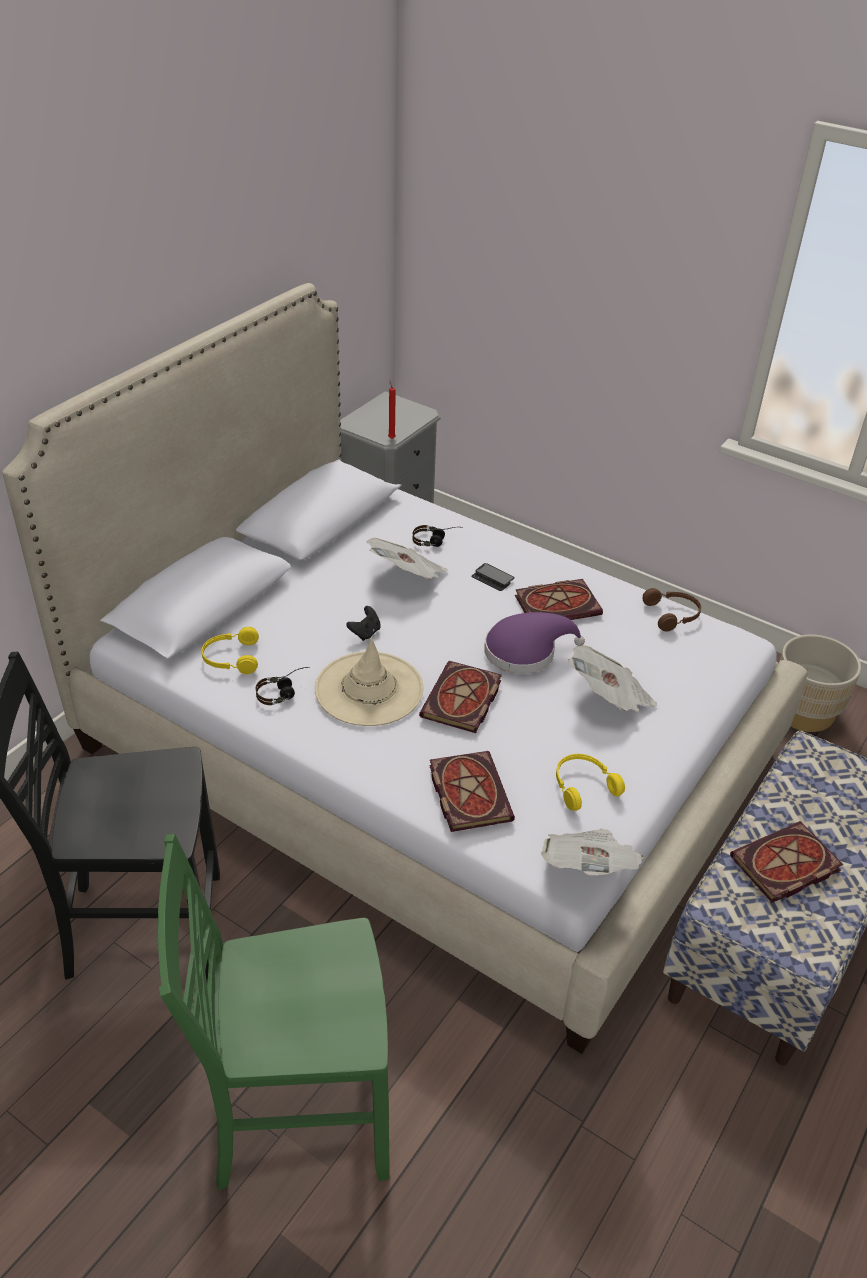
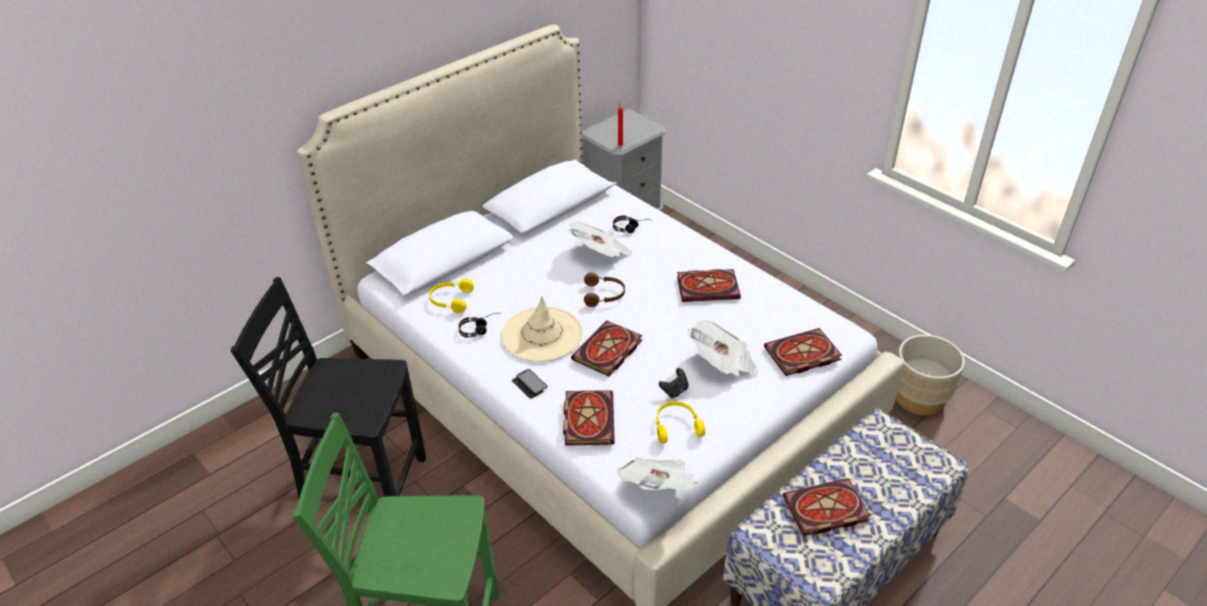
camera: 15 degrees right, 0 degrees up
(365, 633) = (553, 292): black game controller -> black game controller (674, 391)
(492, 578) = (664, 261): phone -> phone (529, 384)
(525, 651) = (669, 320): purple hat -> none
(673, 615) = (798, 305): brown headphones -> brown headphones (604, 295)
(699, 676) = (801, 355): none -> book

